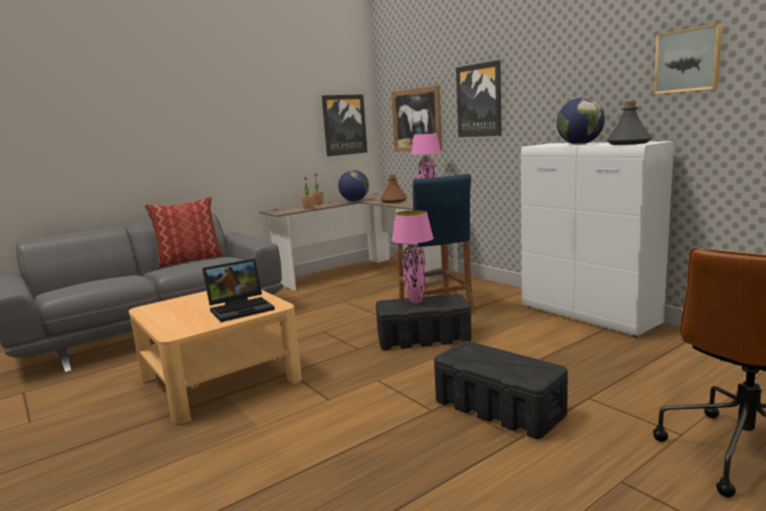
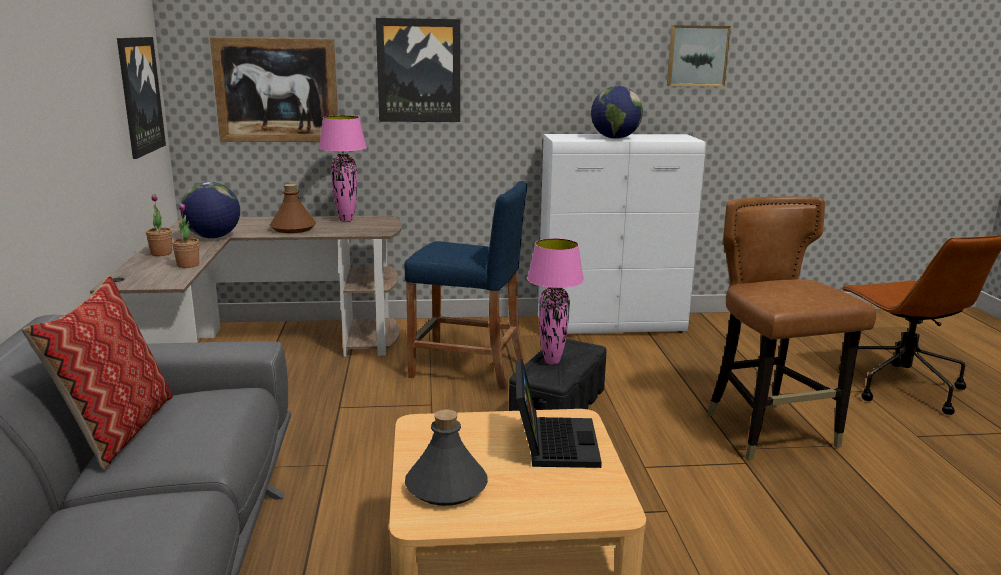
camera: 60 degrees left, 5 degrees up
(499, 408) = (769, 432): black storage box -> brown chair
(628, 143) = (670, 138): grey bottle -> grey bottle (446, 486)

